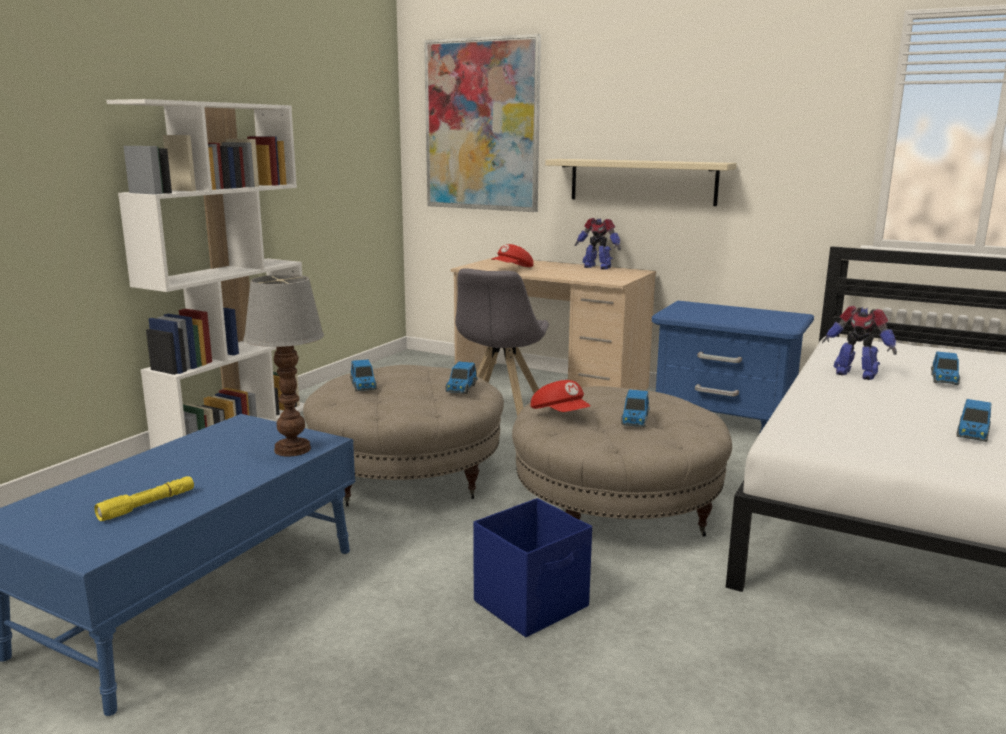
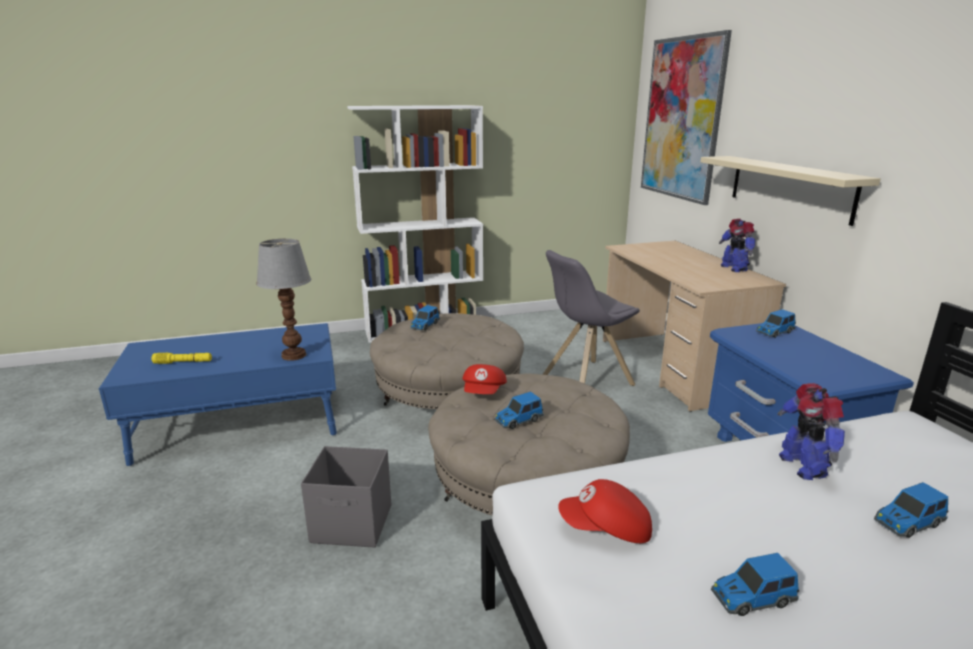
camera: 45 degrees right, 5 degrees up
(461, 389) = (472, 347): toy car -> toy car (774, 332)
(513, 269) = (652, 255): red cap -> red cap (606, 530)
(532, 604) = (353, 524): blue storage box -> grey storage box

